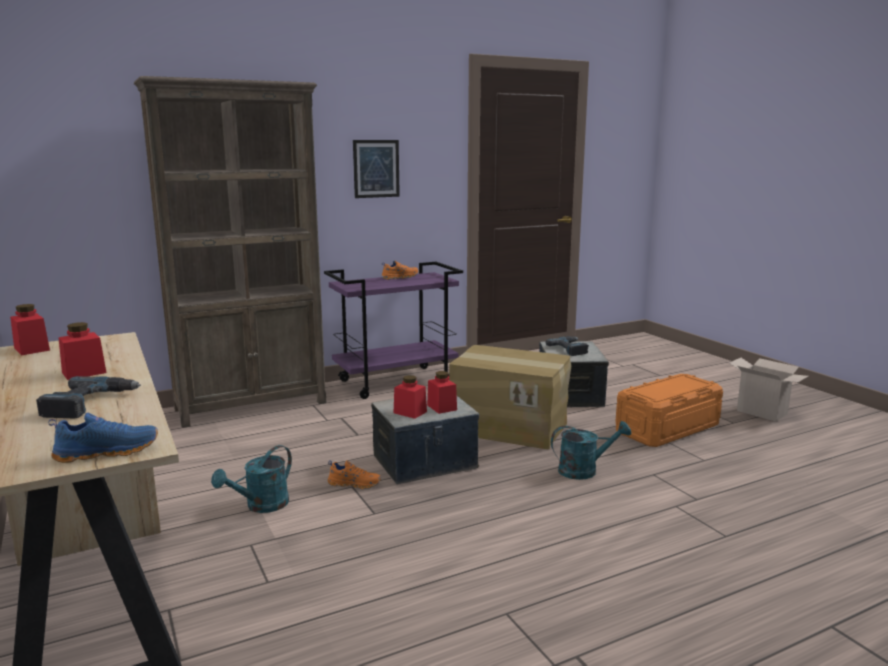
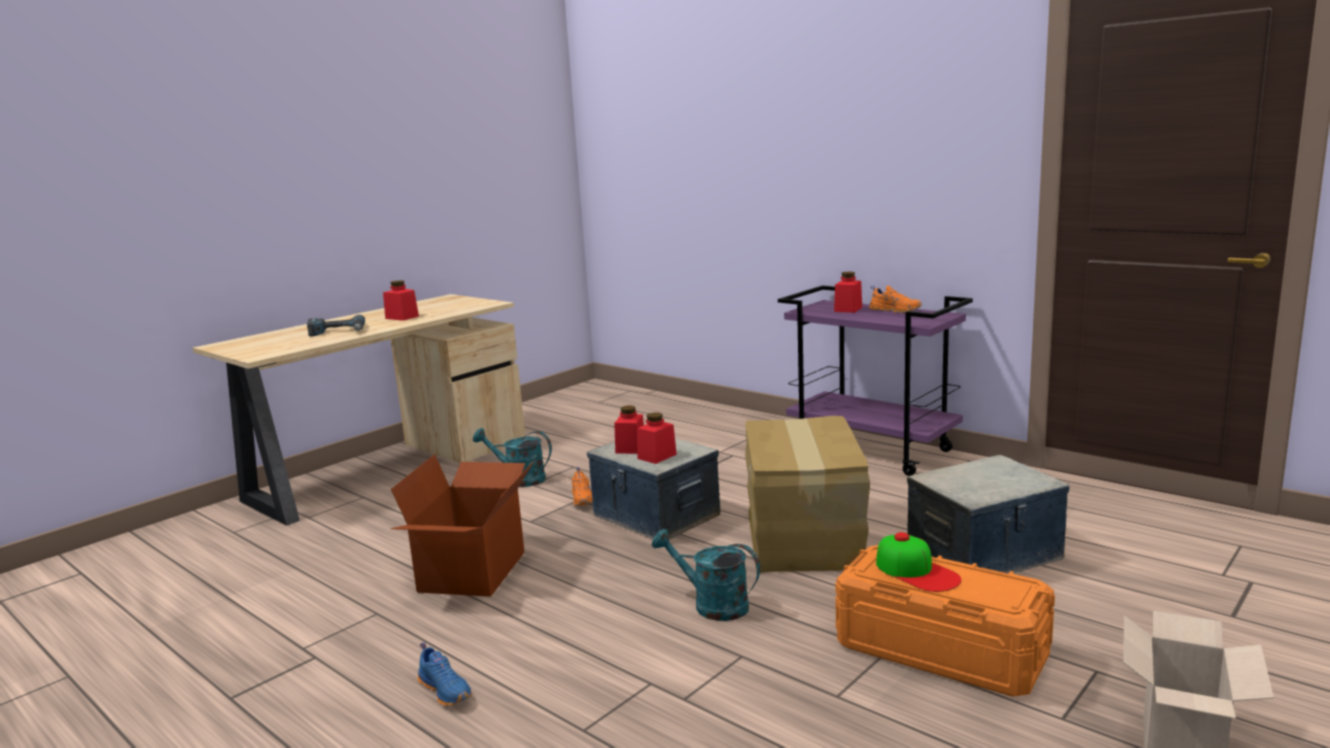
camera: 70 degrees right, 0 degrees up
(32, 349) = (451, 299): red jar -> red jar (848, 309)
(107, 452) = (251, 352): blue shoe -> blue shoe (446, 690)
(252, 405) = (721, 417): brown bookcase -> none
(376, 168) = (893, 157): picture -> none
(459, 552) = (474, 572): none -> cardboard box
(571, 349) = (990, 477): power drill -> none
(584, 470) = (711, 605): turquoise watering can -> turquoise watering can turned 150 degrees clockwise
(663, 389) = (917, 571): none -> cap

